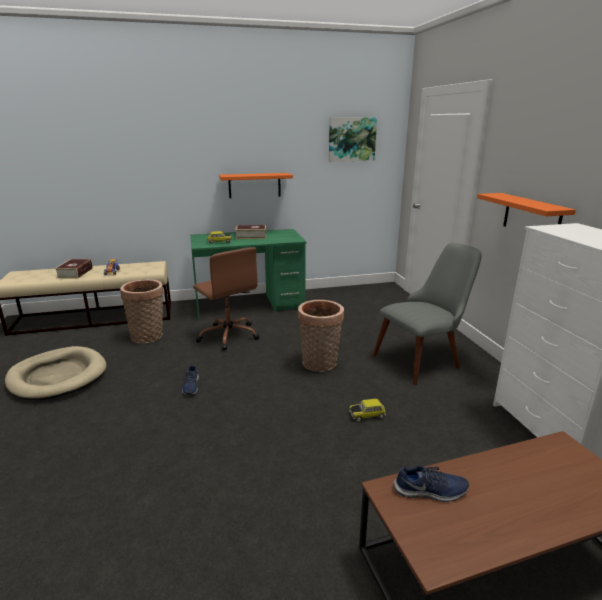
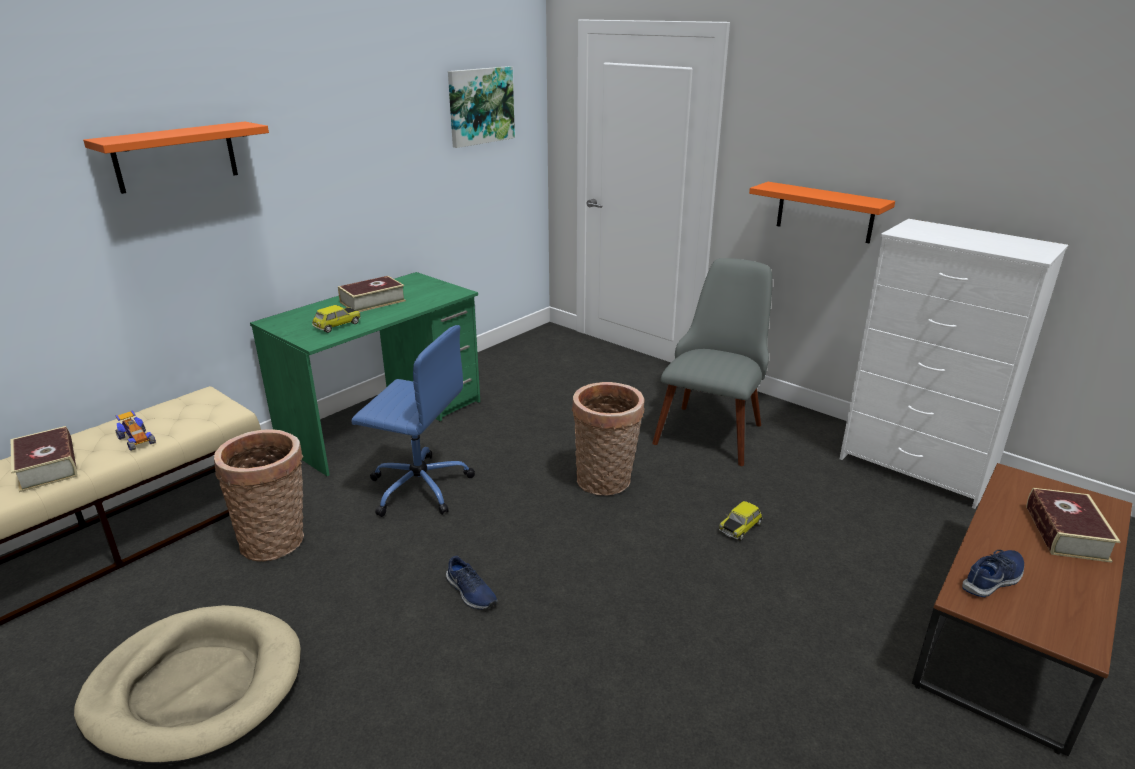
camera: 35 degrees left, 5 degrees up
(228, 335) = (418, 486): brown office chair -> blue office chair
(254, 185) = (347, 206): orange shelf -> orange shelf (176, 157)
(550, 495) = (1066, 533): none -> book

